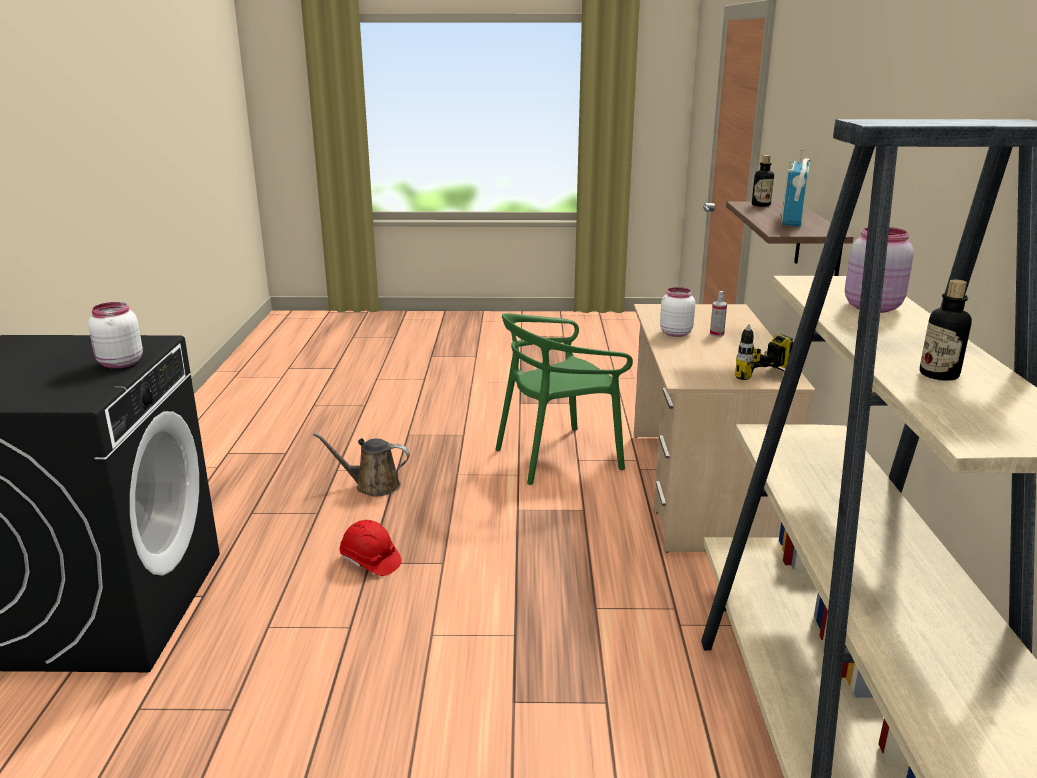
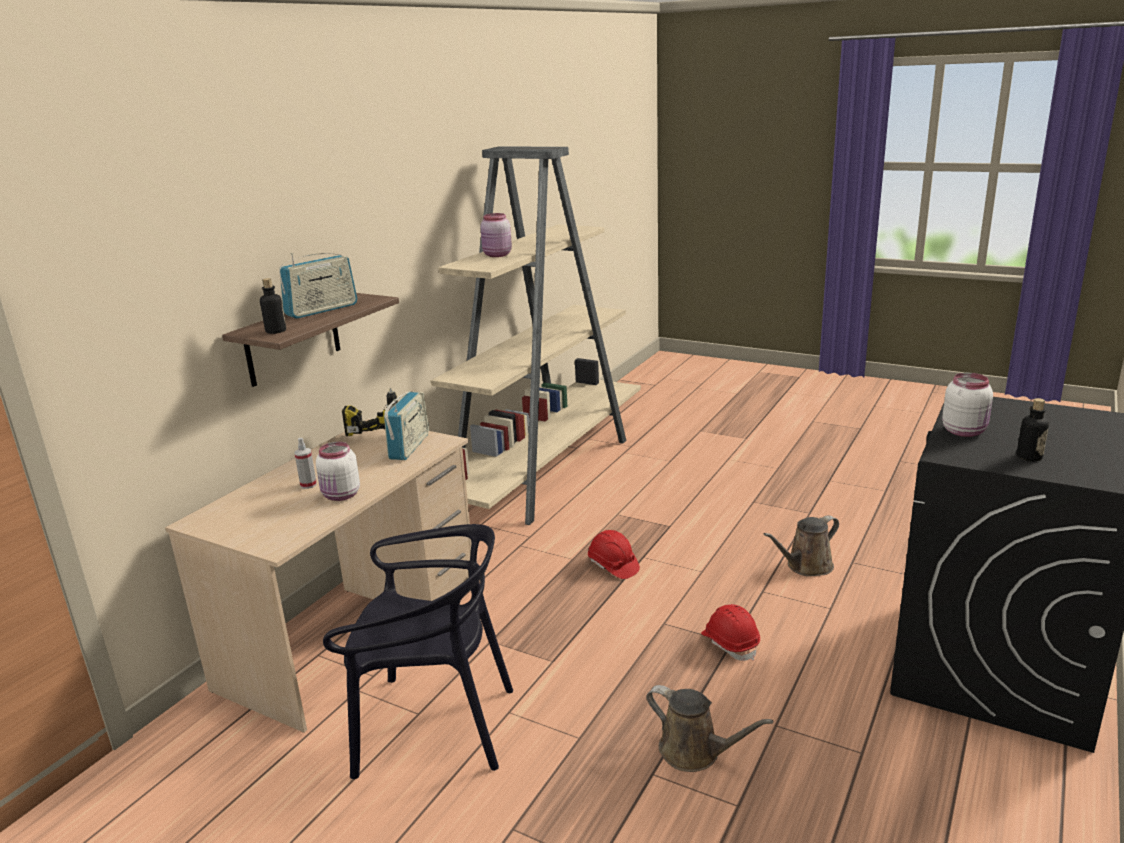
camera: 150 degrees left, 0 degrees up
(297, 681) = (806, 566): none -> brown watering can
(540, 611) = (613, 566): none -> red hard hat
(558, 457) = (434, 727): green chair -> black chair
(705, 371) = (409, 446): none -> radio
(938, 375) = (551, 237): bottle -> bottle (1029, 457)

